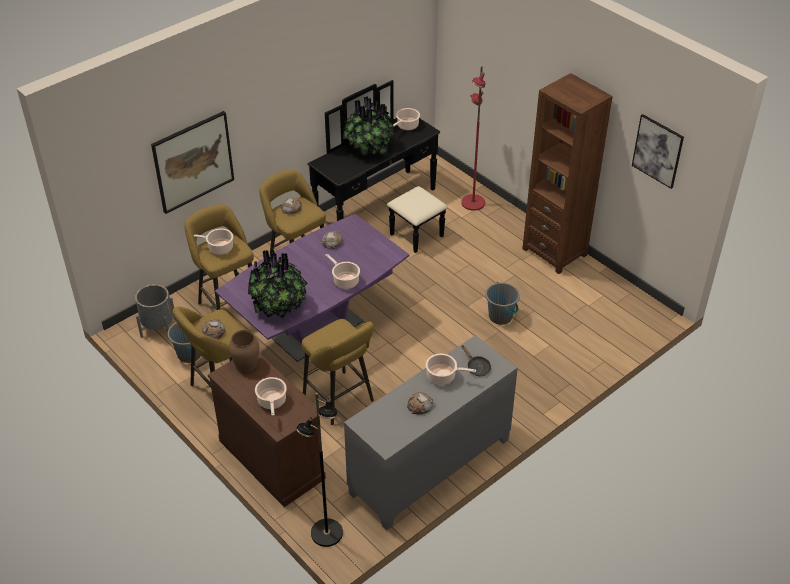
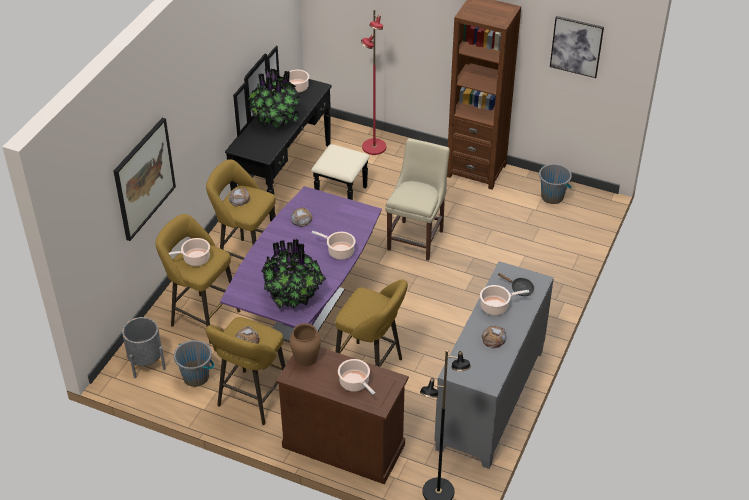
camera: 25 degrees left, 0 degrees up
(458, 296) = (417, 238): none -> beige chair
(500, 316) = (466, 244): grey bucket -> grey bucket (552, 197)

